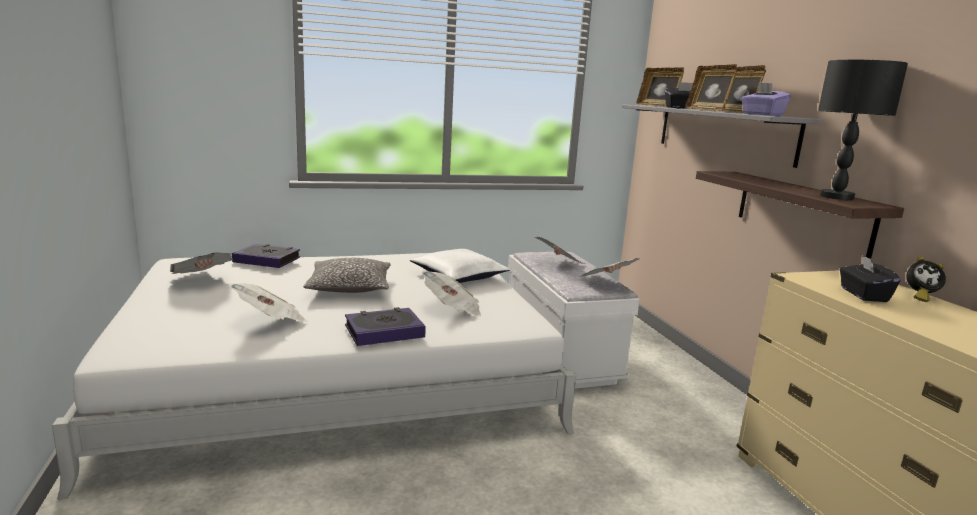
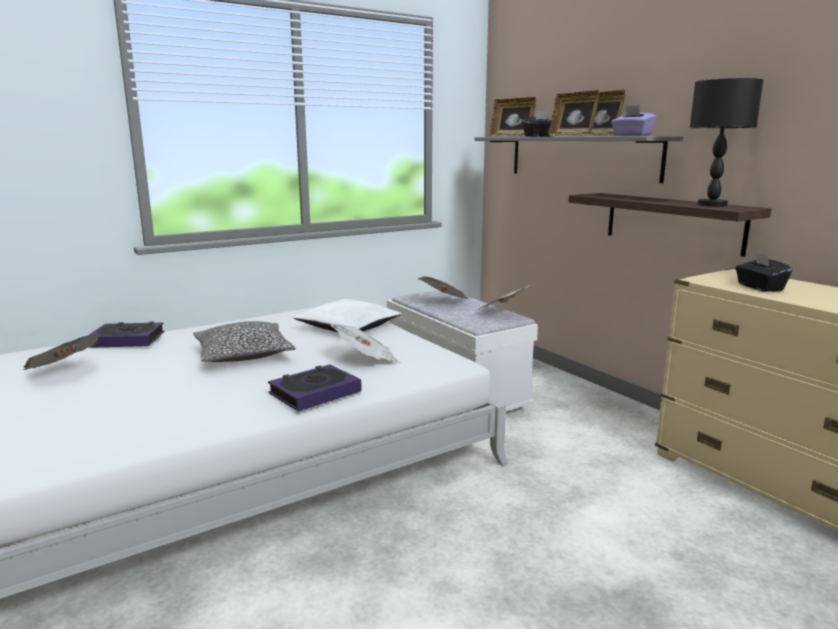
camera: 15 degrees left, 0 degrees up
(270, 320) = (181, 402): newspaper -> none
(919, 297) = (799, 283): alarm clock -> none

